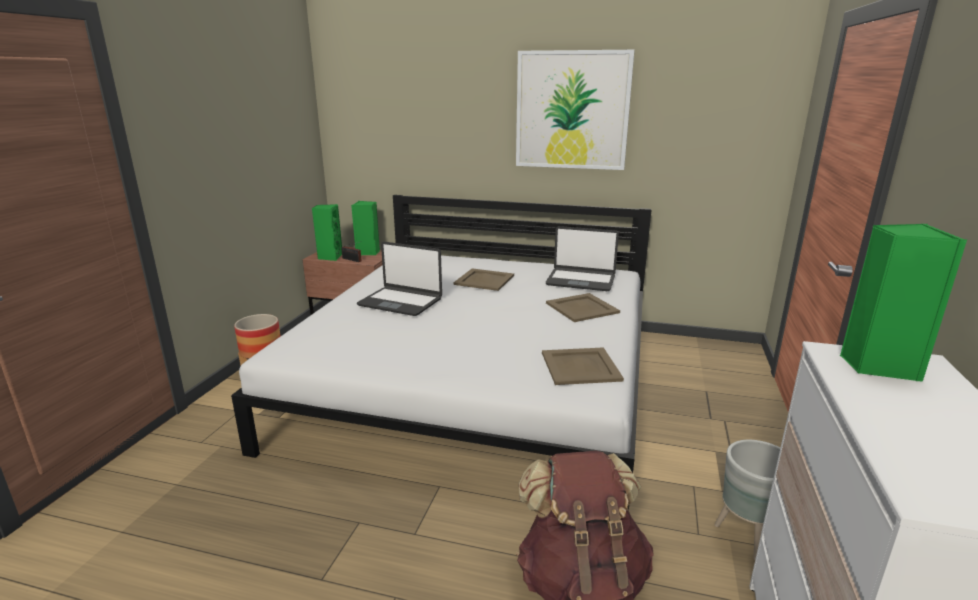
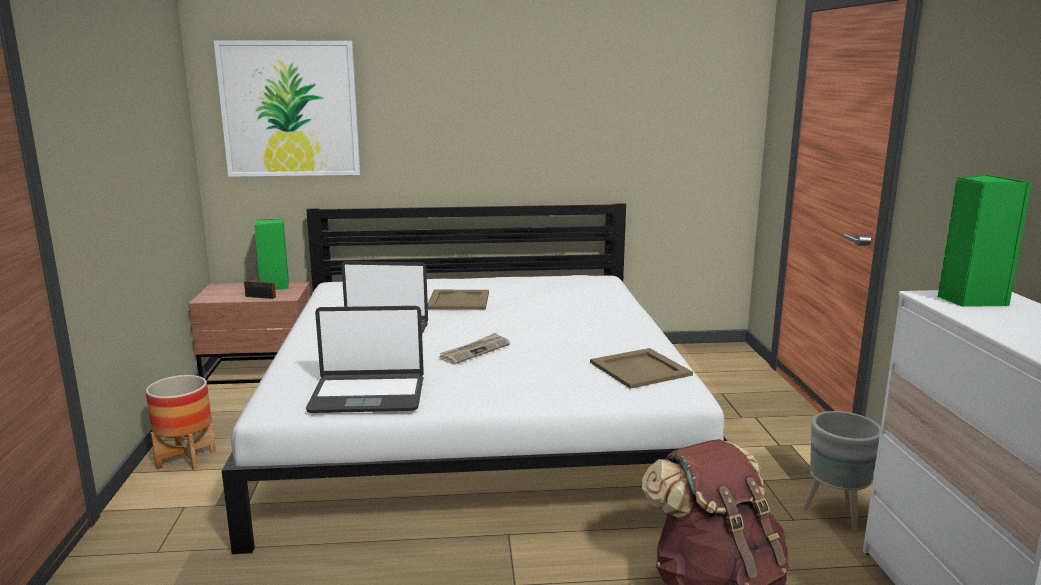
camera: 20 degrees left, 5 degrees down
(330, 257) = (226, 297): green speaker -> none
(458, 328) = (475, 351): none -> newspaper
(572, 110) = (529, 97): picture -> picture (290, 109)
(580, 280) = (569, 289): laptop -> laptop (368, 395)
(581, 308) = (592, 315): beige tray -> none

